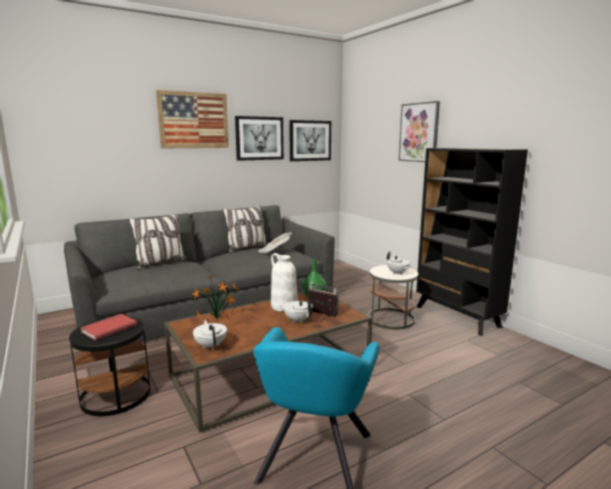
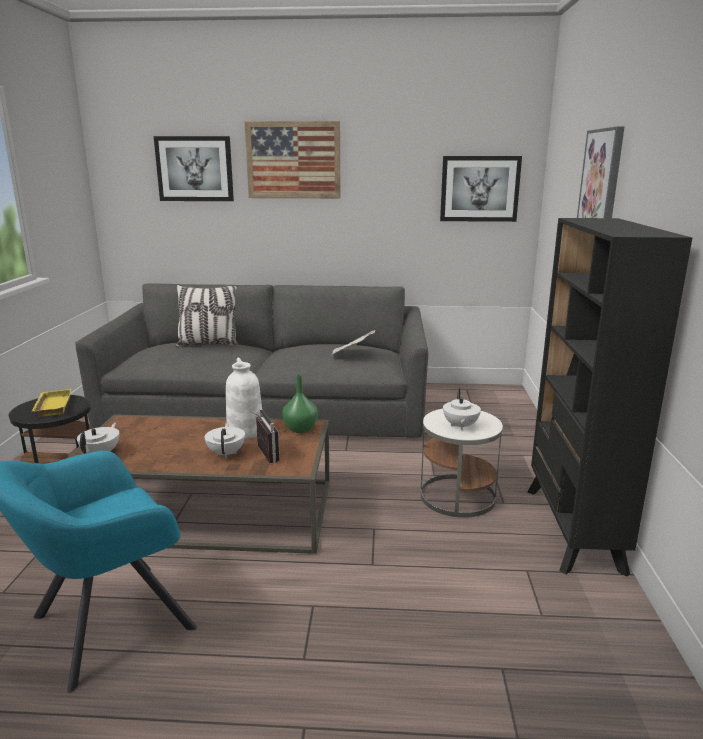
camera: 35 degrees right, 5 degrees up
(108, 328) = (51, 406): red book -> yellow tray
(218, 319) = (159, 426): potted plant -> none
(246, 248) = (334, 343): pillow -> none
(259, 138) = (390, 185): picture -> picture (194, 169)

